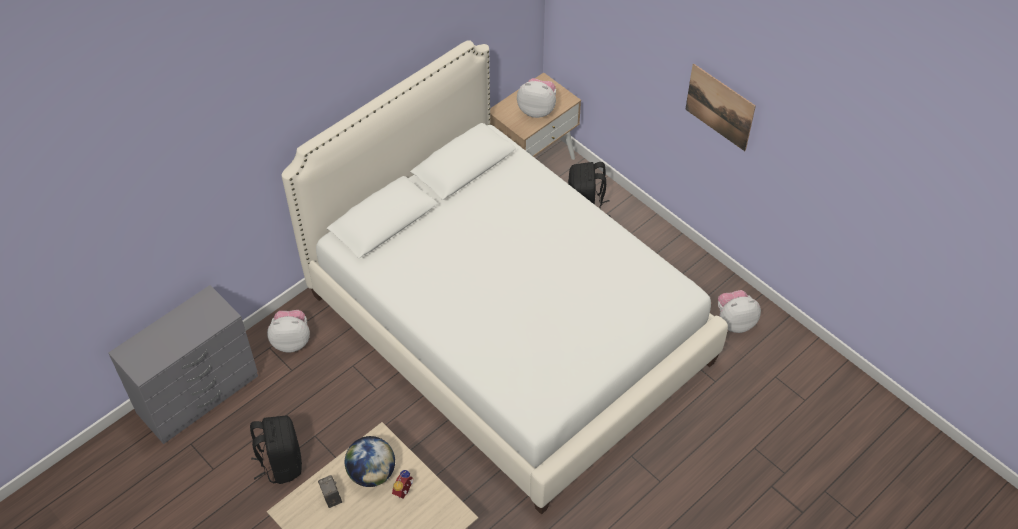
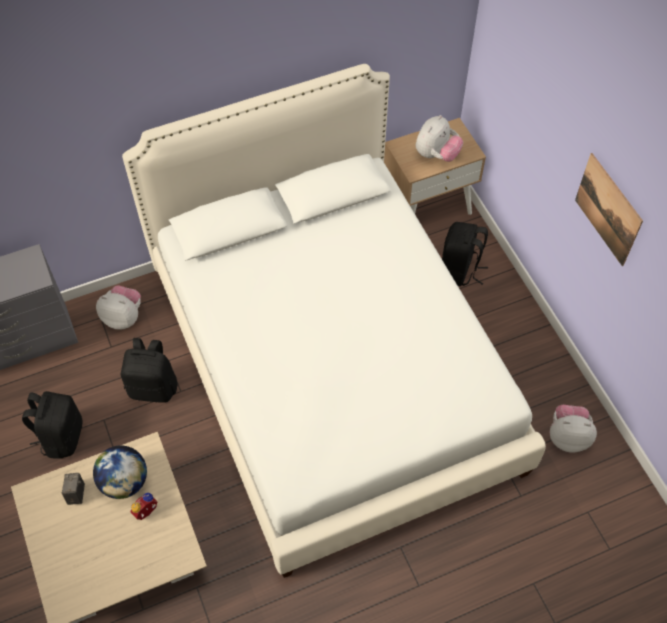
camera: 20 degrees right, 5 degrees up
(349, 393) = (153, 387): none -> black backpack
(537, 109) = (436, 155): plush toy -> plush toy turned 90 degrees clockwise

